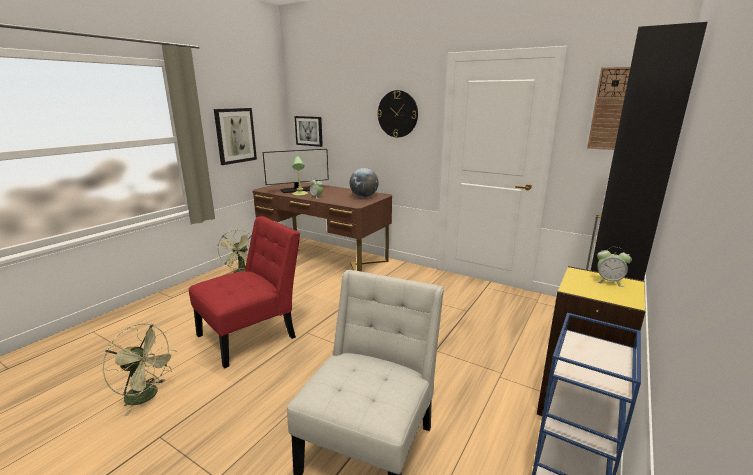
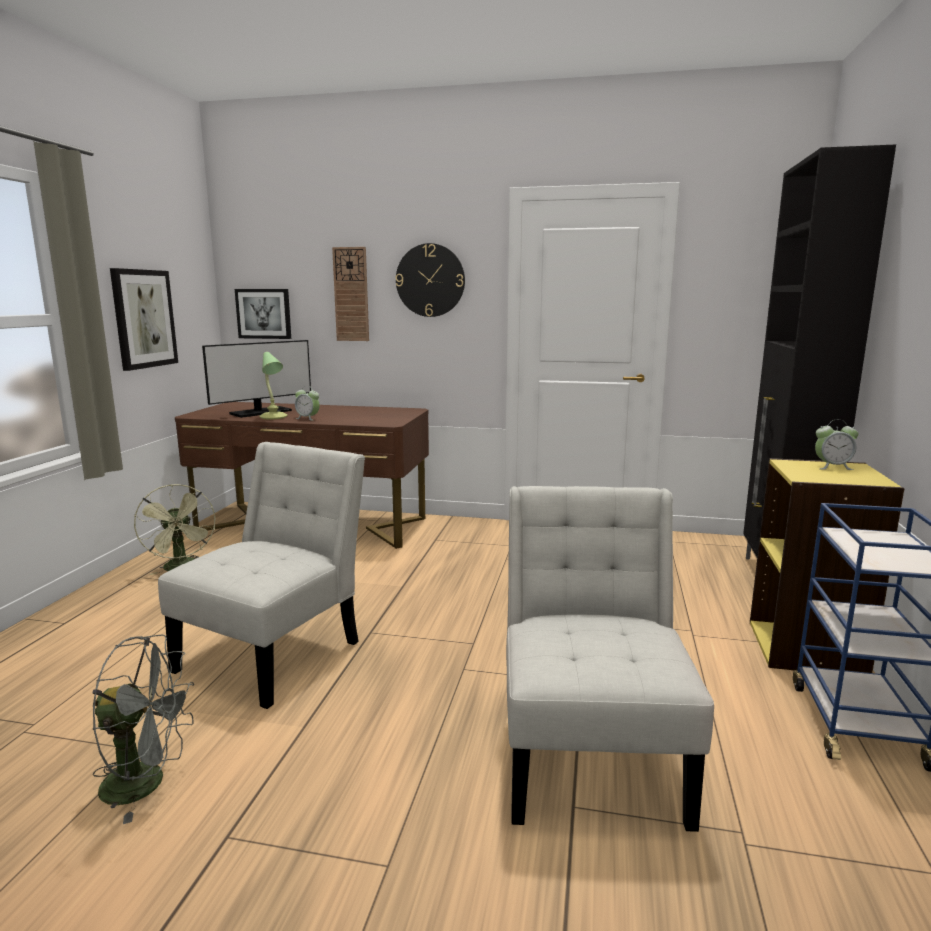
camera: 20 degrees left, 5 degrees down
(147, 396) = (147, 783): green fan -> grey fan
(252, 334) = (276, 652): red chair -> white chair
(364, 197) = (387, 413): globe -> none
(610, 109) = (740, 265): wall clock -> wall clock (351, 294)

